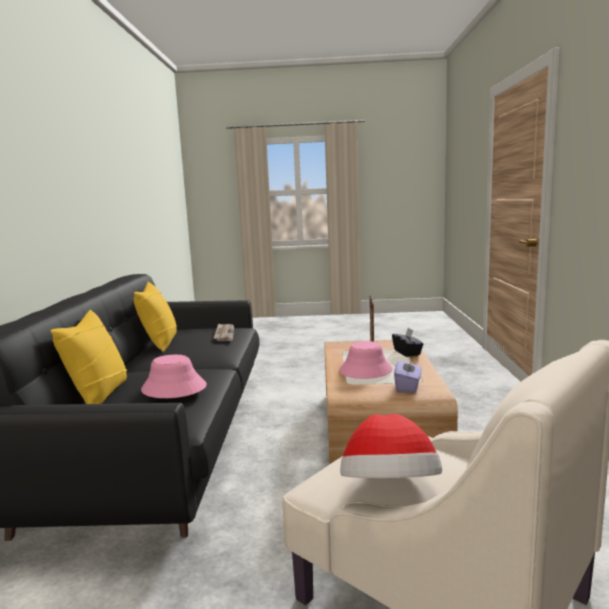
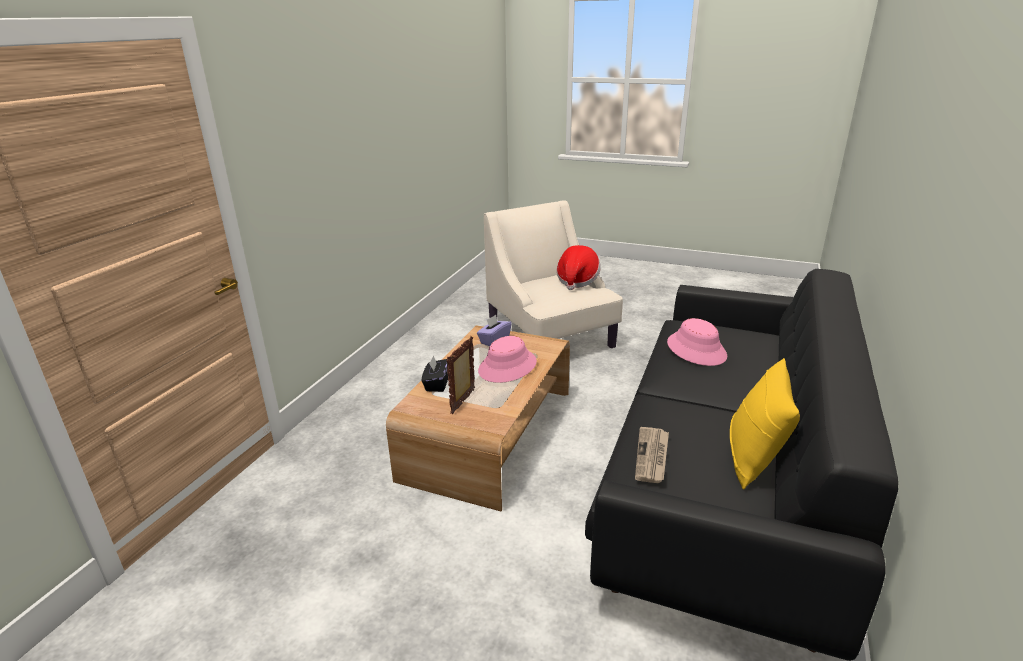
camera: 160 degrees left, 15 degrees up
(99, 394) = (766, 363): yellow pillow -> none

